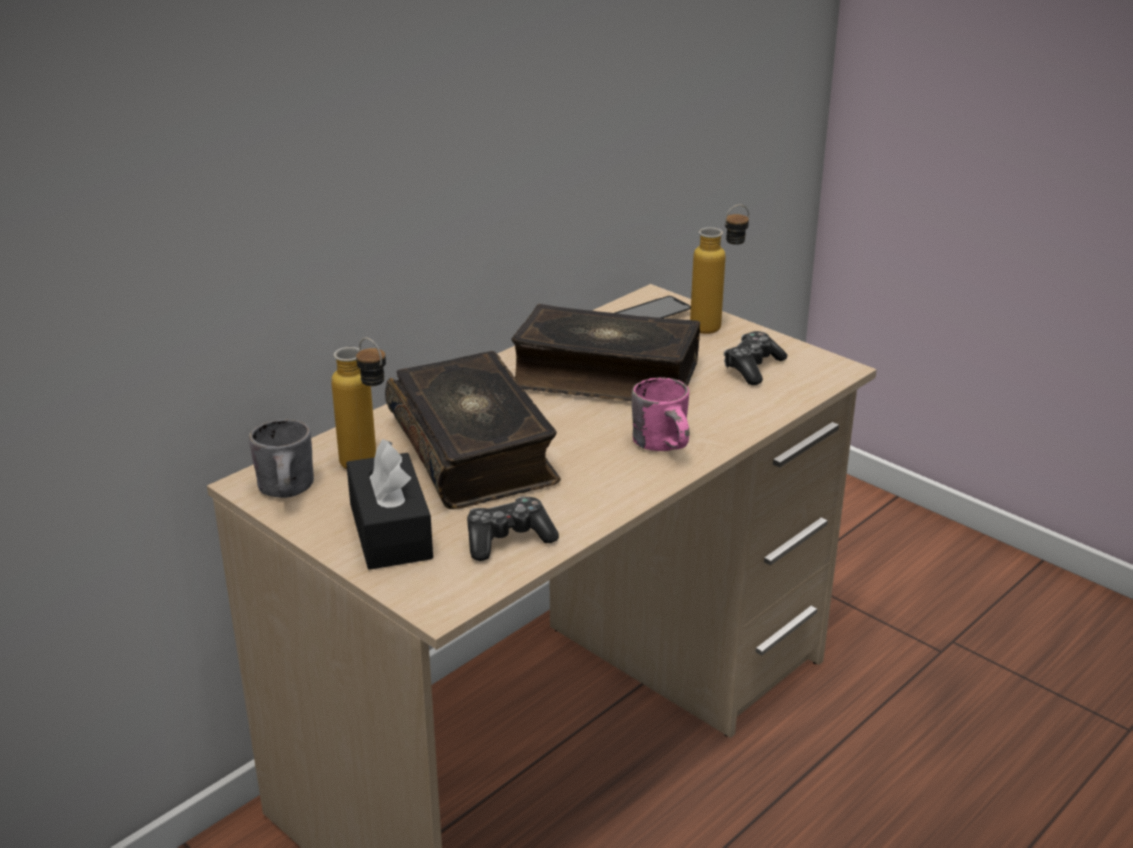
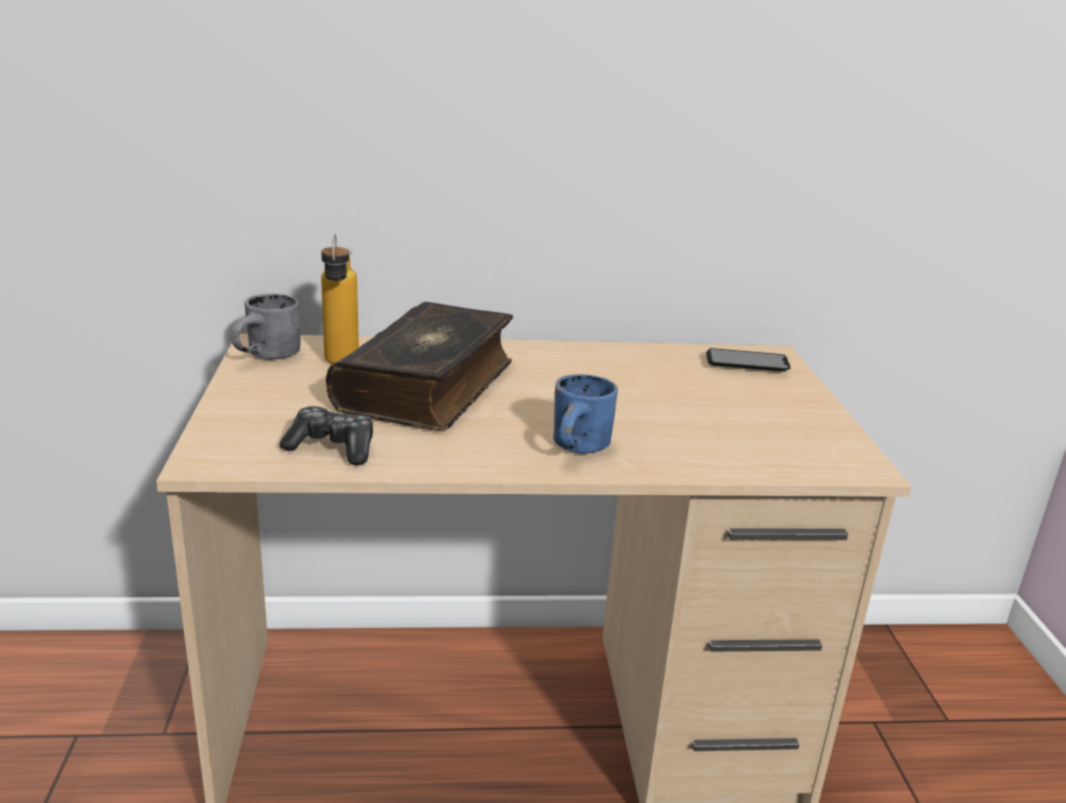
camera: 40 degrees right, 5 degrees down
(390, 531) = (274, 404): black tissue box -> none
(605, 375) = (626, 385): book -> none
(668, 445) = (582, 449): pink mug -> blue mug
(716, 325) = (797, 392): bottle -> none
(752, 367) = (773, 432): game controller -> none

